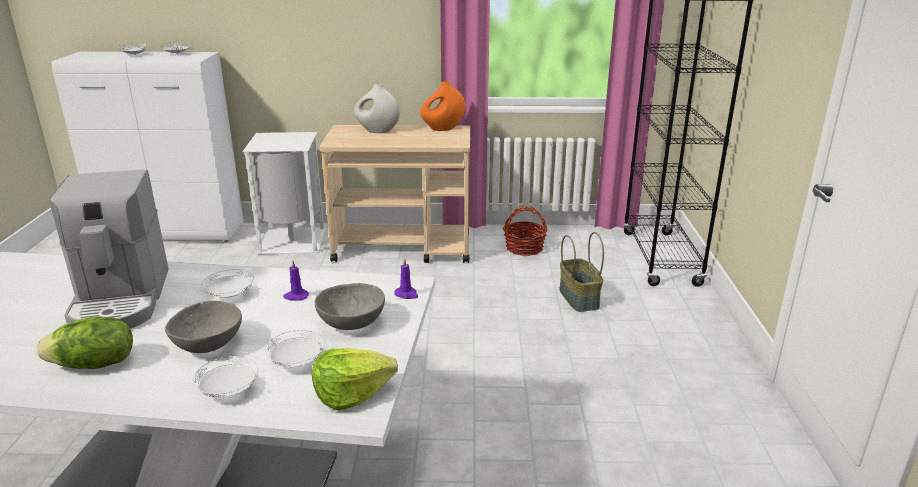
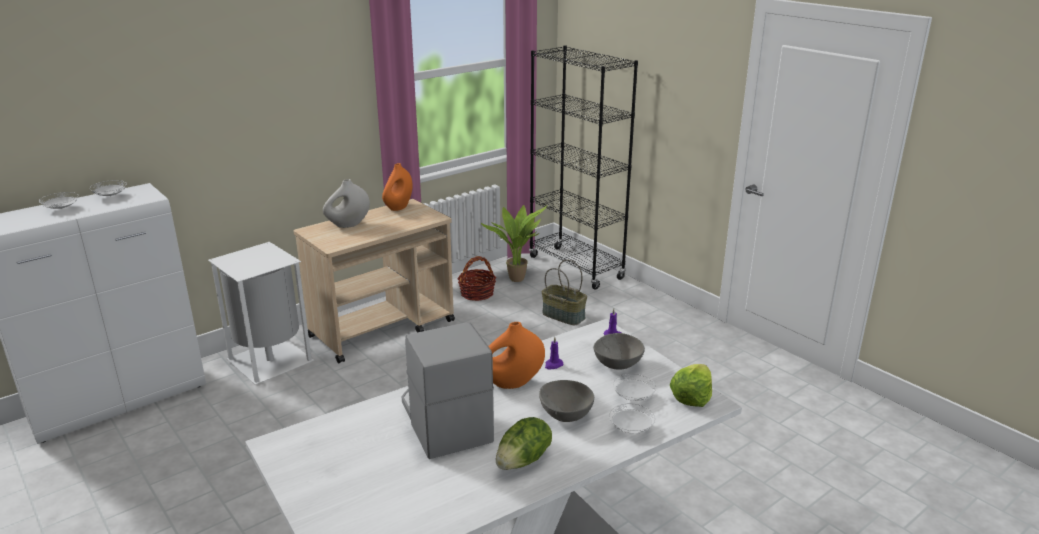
camera: 40 degrees left, 0 degrees up
(121, 300) = (444, 421): coffee machine -> coffee machine turned 150 degrees counterclockwise
(230, 295) = (511, 383): white plate -> orange vase
(583, 248) = (517, 278): none -> potted plant

